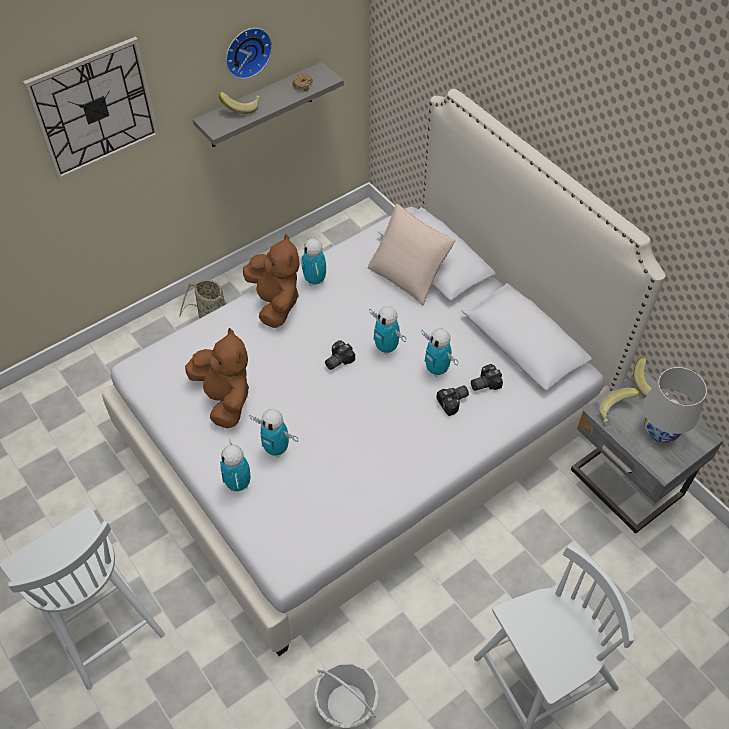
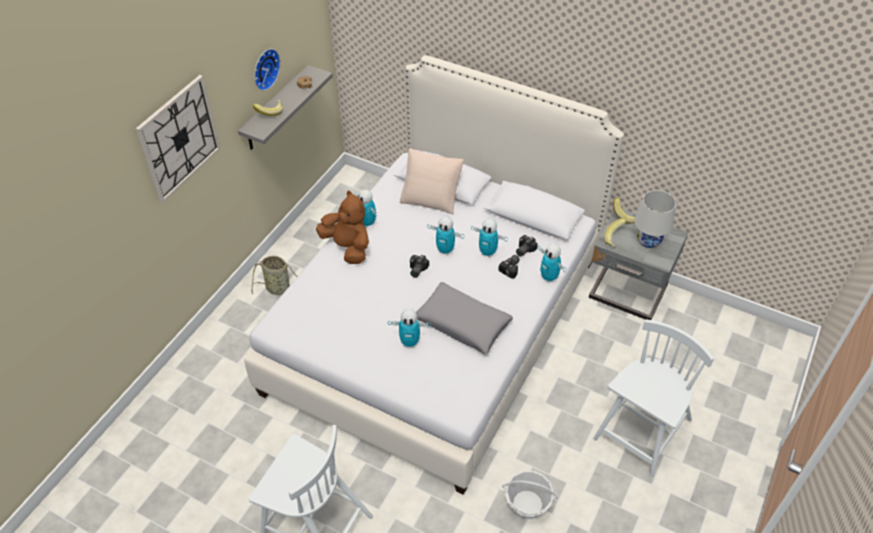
camera: 25 degrees left, 5 degrees down
(225, 398) = (352, 323): brown plush toy -> none
(238, 484) = (397, 375): toy robot -> toy robot (549, 277)
(353, 450) = (463, 323): none -> grey pillow

